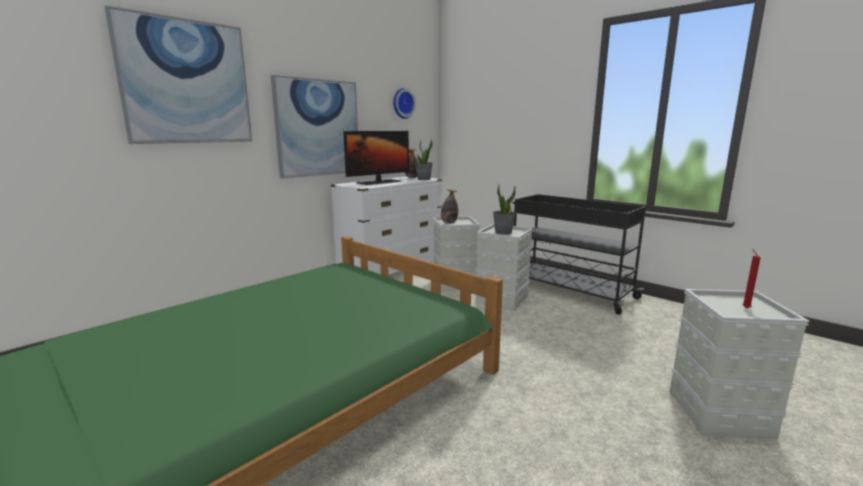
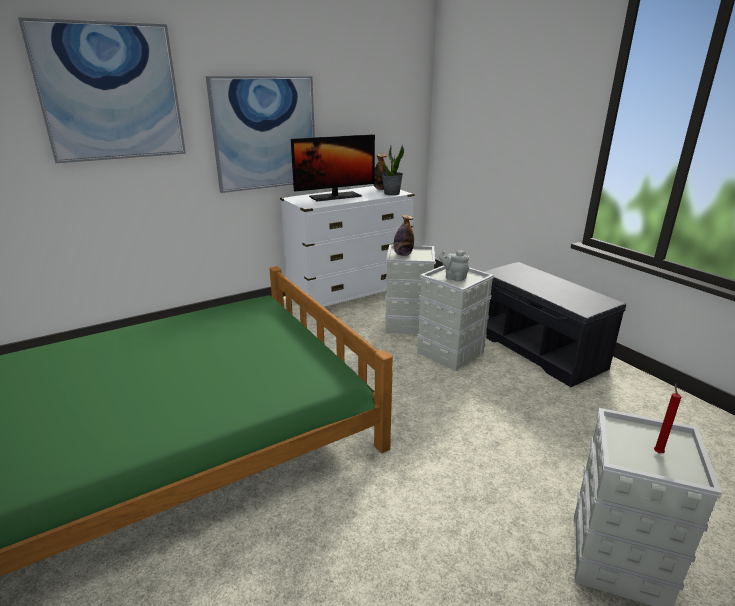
camera: 15 degrees right, 10 degrees up
(402, 103) = (376, 96): wall clock -> none
(503, 232) = (454, 277): potted plant -> grey teapot
(567, 290) = (539, 349): black cart -> grey bench

